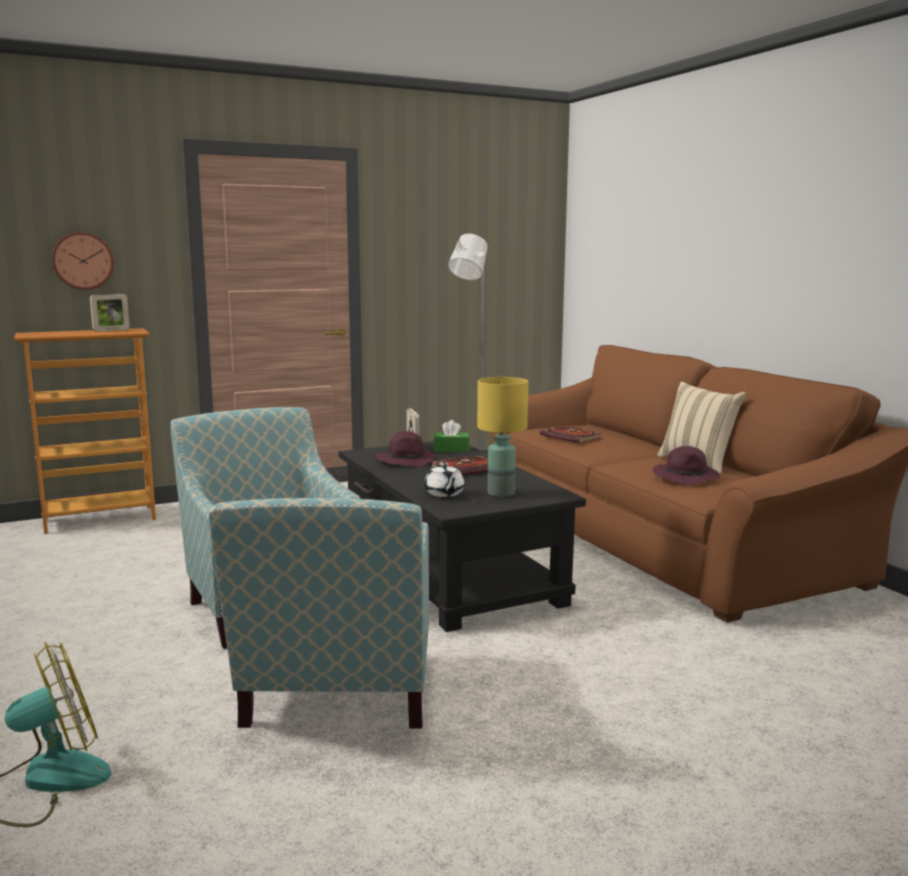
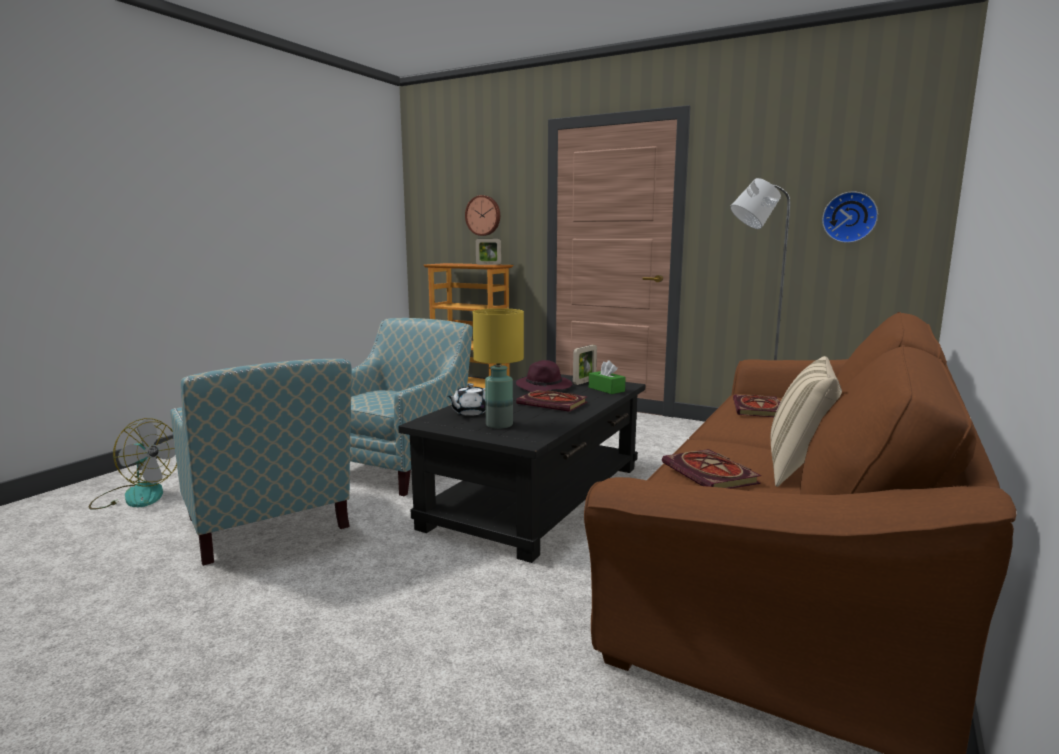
camera: 55 degrees right, 0 degrees up
(336, 699) = (270, 529): armchair -> armchair turned 90 degrees counterclockwise
(499, 266) = (849, 217): none -> wall clock
(686, 477) = (712, 474): purple hat -> book

